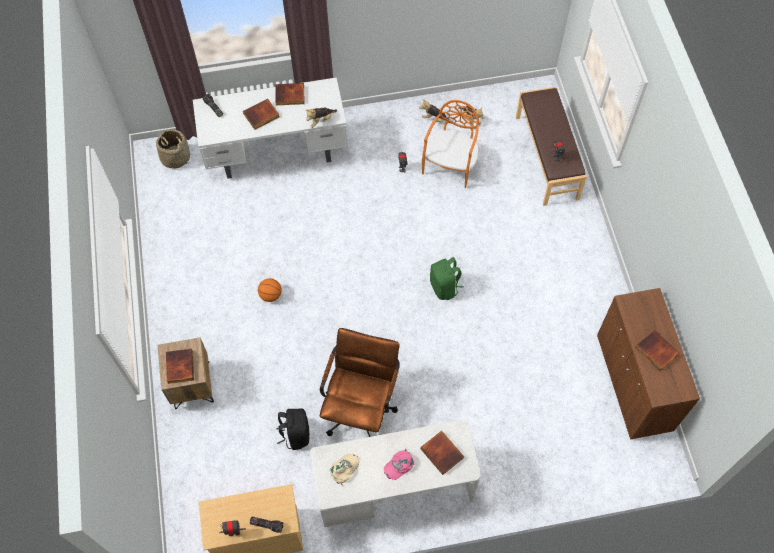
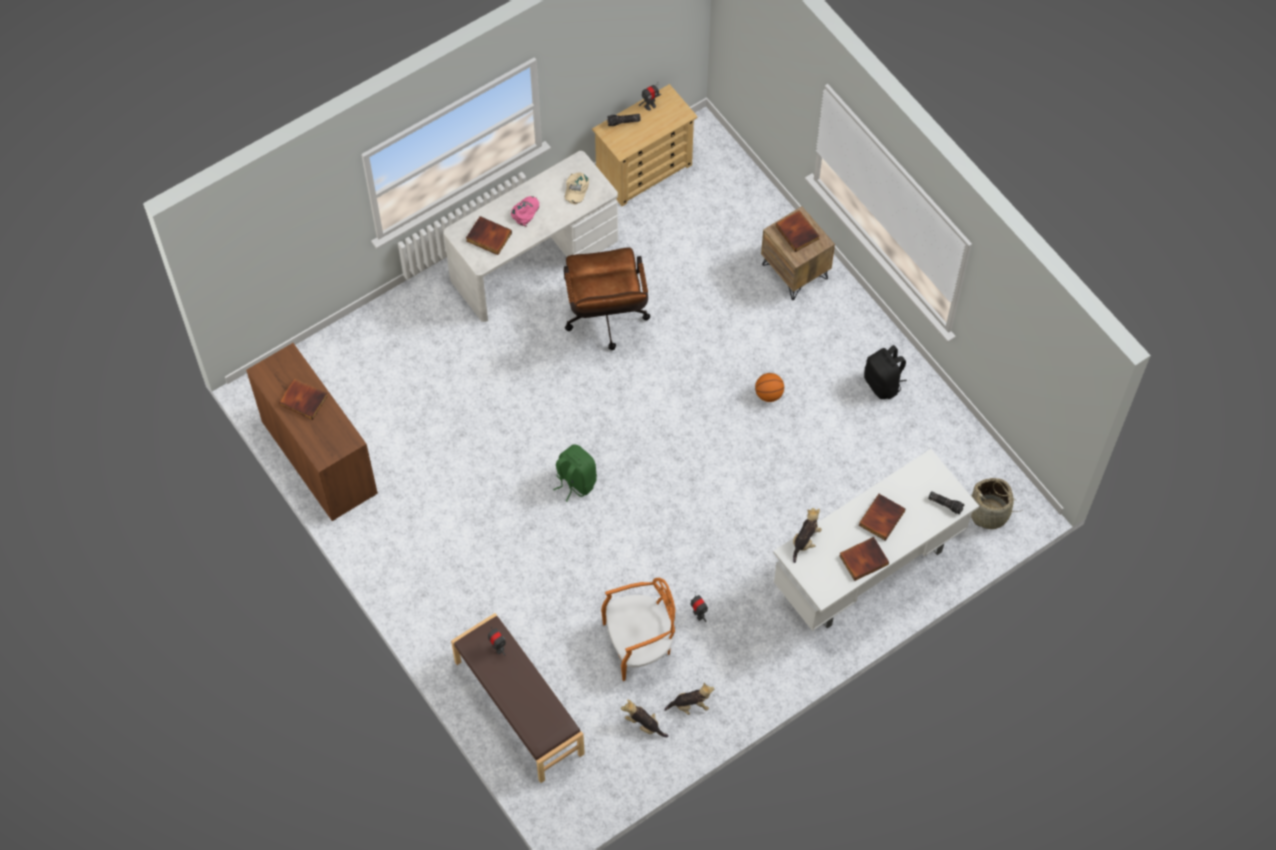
camera: 155 degrees right, 0 degrees up
(295, 434) = (659, 268): black backpack -> black backpack (883, 384)
(450, 165) = (639, 644): orange chair -> orange chair turned 105 degrees counterclockwise

